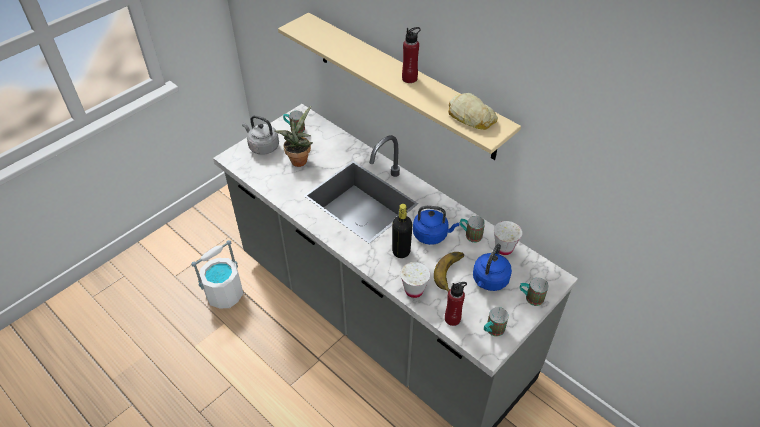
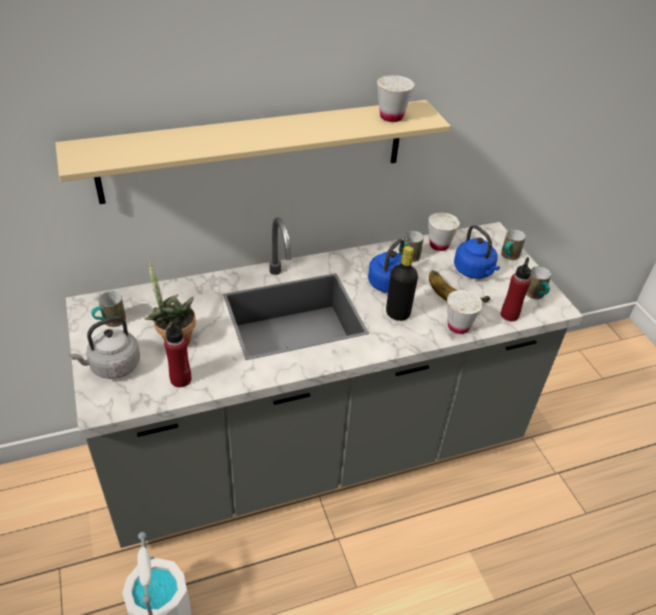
camera: 65 degrees left, 5 degrees down
(409, 78) = (289, 125): red bottle -> red bottle (181, 379)
(471, 117) = (391, 117): bread -> white cup

